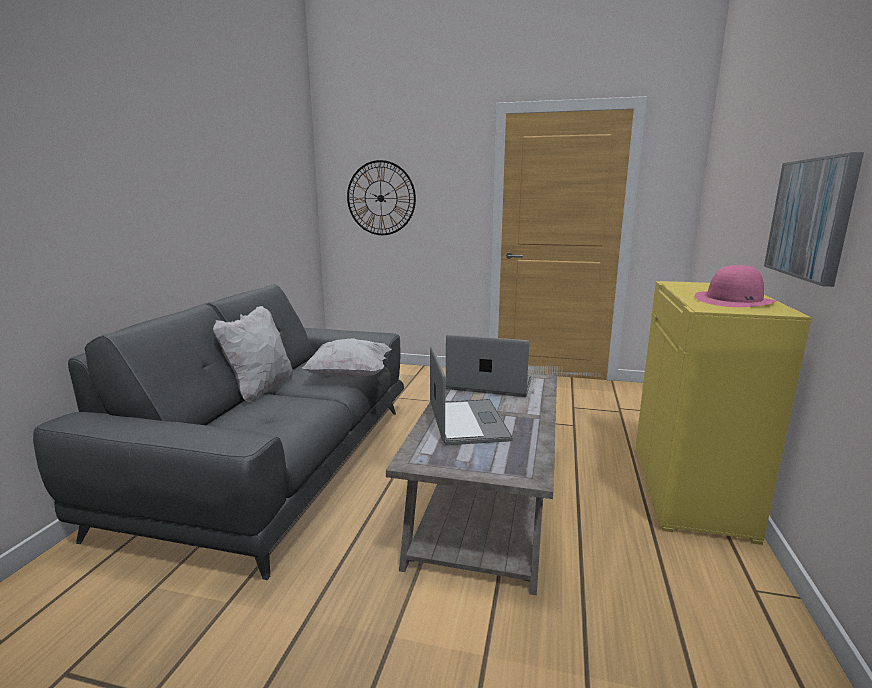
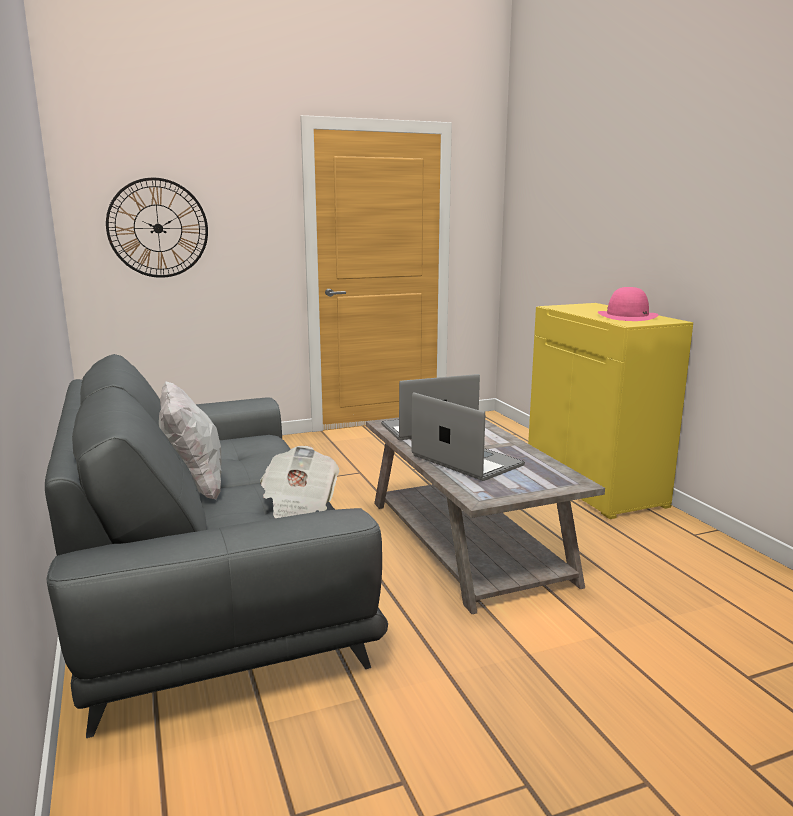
camera: 35 degrees left, 0 degrees up
(290, 420) = (299, 503): none -> newspaper
(350, 376) = (270, 452): white pillow -> none
(811, 218) = (673, 248): picture -> none

